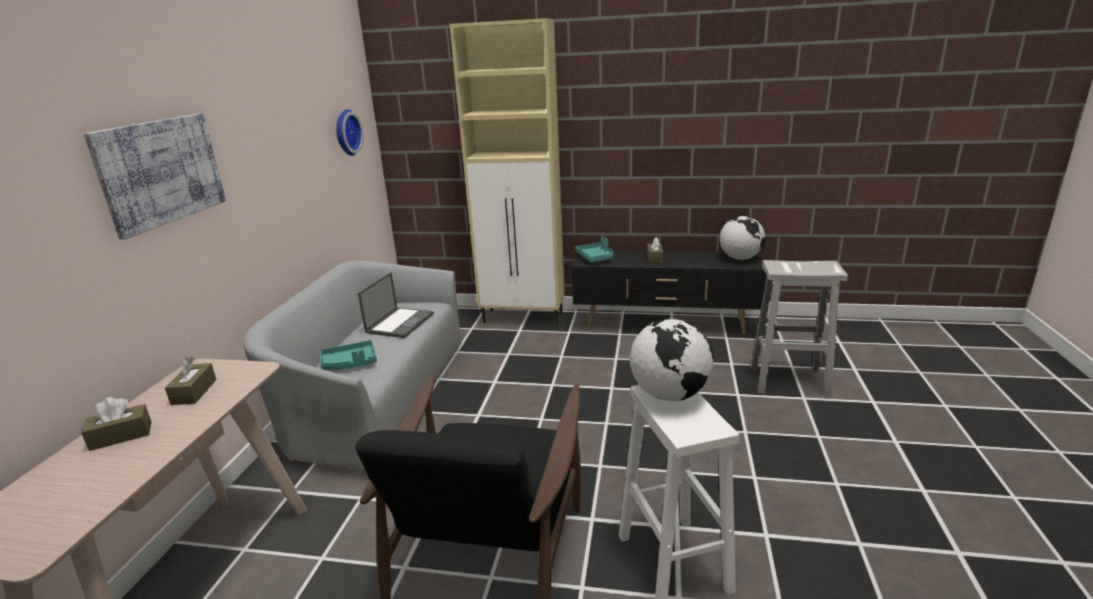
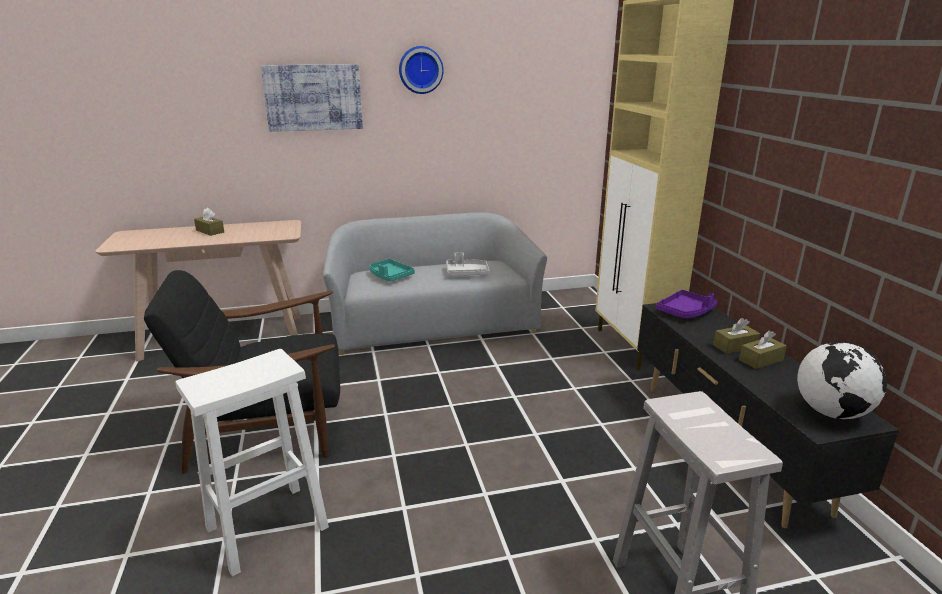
camera: 65 degrees right, 0 degrees up
(194, 392) = (258, 230): brown tissue box -> brown tissue box (761, 360)
(346, 132) = (546, 103): wall clock -> wall clock (420, 70)
(400, 322) = (467, 273): laptop -> grey tray
(596, 257) = (685, 312): turquoise tray -> purple tray
(669, 395) = (264, 367): globe -> none

